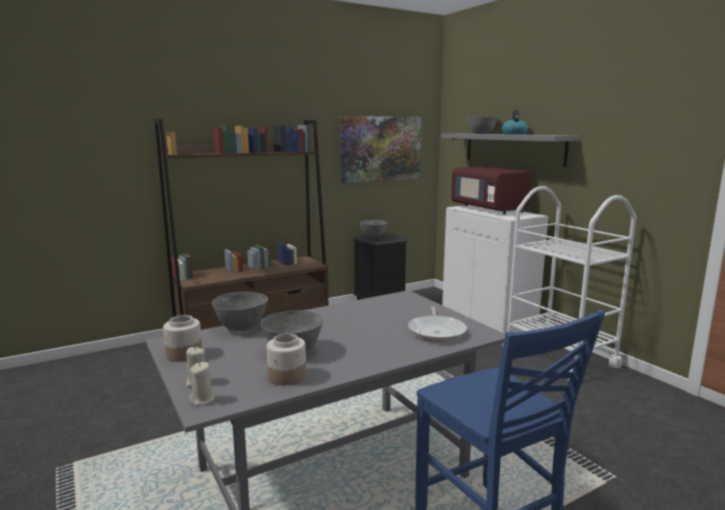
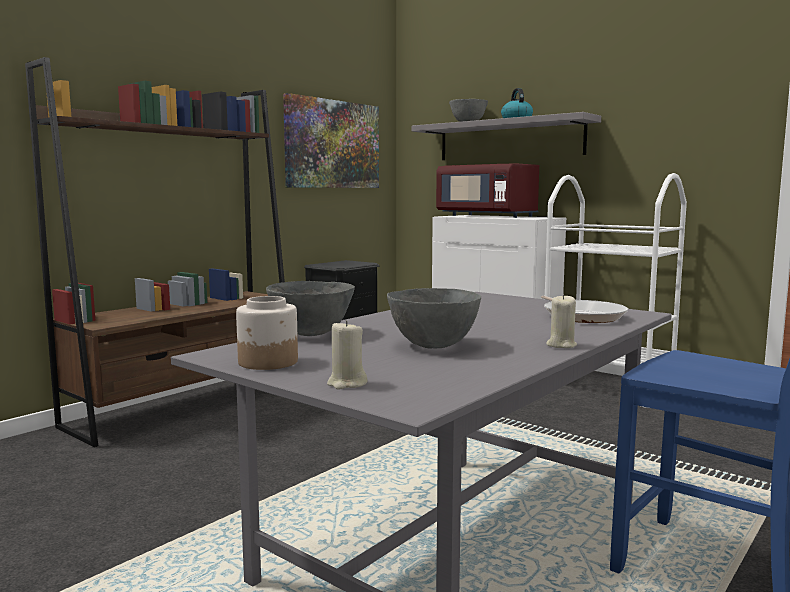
camera: 20 degrees left, 5 degrees down
(203, 399) = (391, 398): beige candle -> beige candle (561, 345)
(287, 376) = (472, 365): jar -> none
(373, 237) = (332, 264): grey bowl -> none

